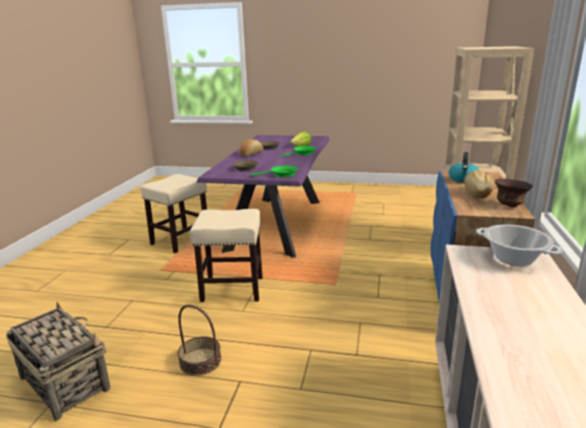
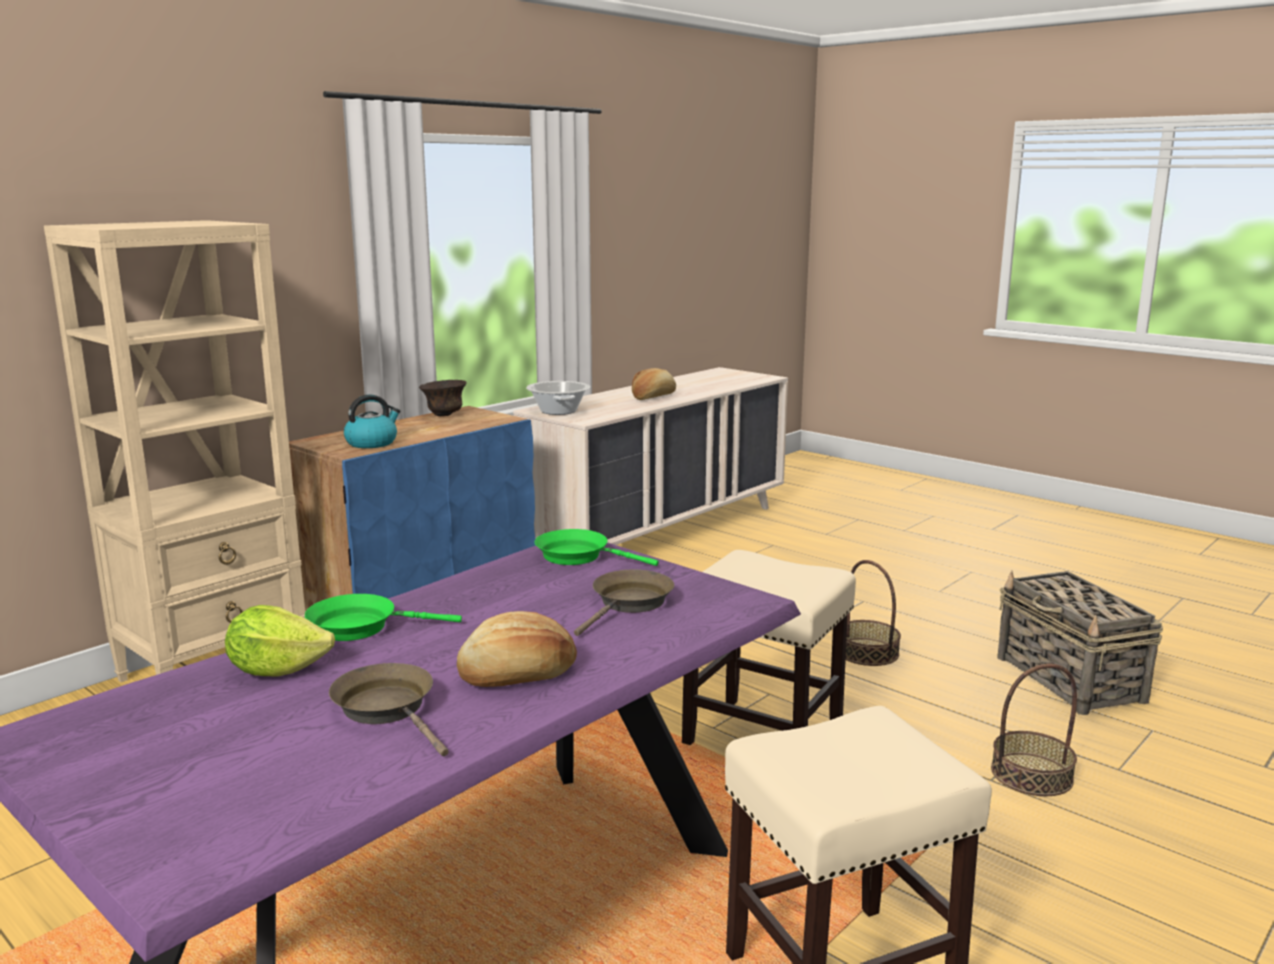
camera: 150 degrees left, 5 degrees down
(113, 308) = (1031, 774): none -> basket
(476, 193) = (429, 428): bread -> bread (653, 397)

